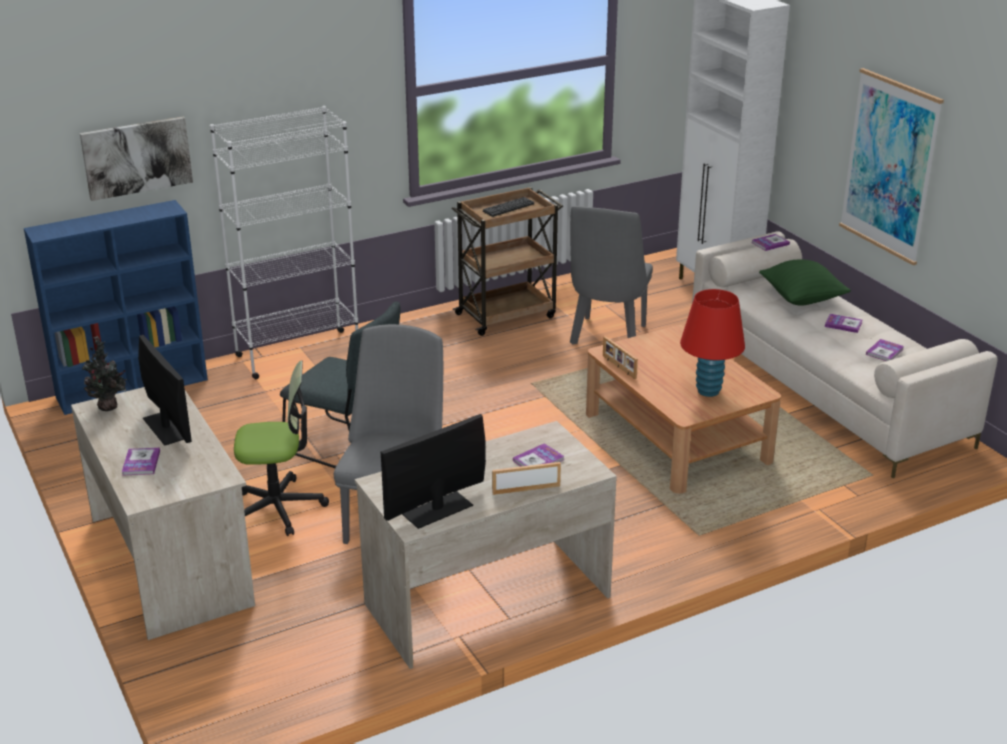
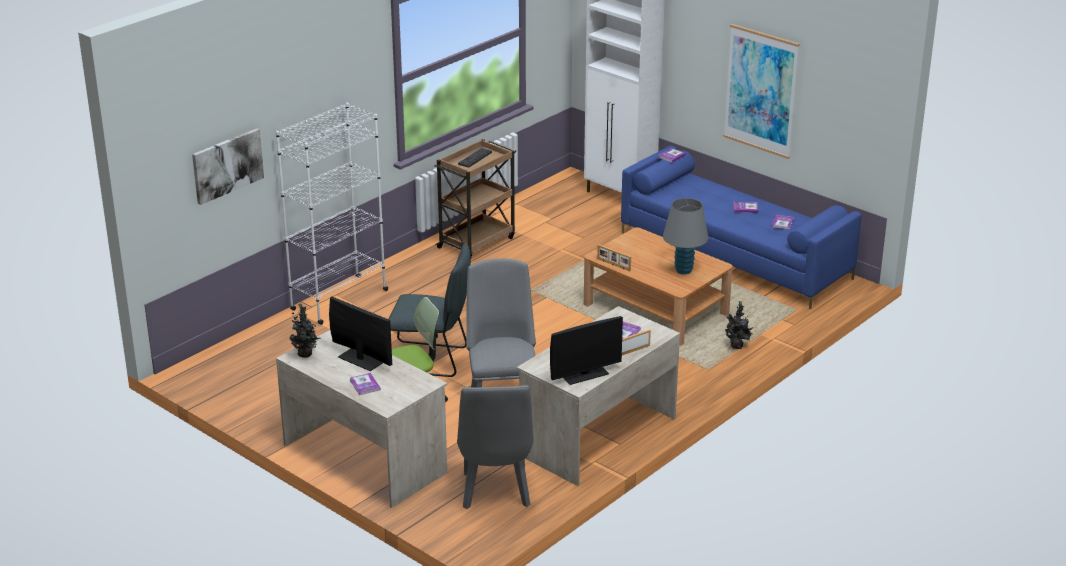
camera: 20 degrees left, 0 degrees up
(134, 388) = (230, 348): blue bookcase -> none
(437, 510) = (584, 374): monitor -> monitor turned 150 degrees counterclockwise
(607, 338) = (563, 247): grey chair -> grey chair (496, 494)
(708, 391) = (684, 270): red table lamp -> grey table lamp
(757, 511) = (736, 347): none -> potted plant
(802, 298) = (707, 194): green pillow -> none
(825, 387) = (736, 255): beige sofa -> blue sofa

